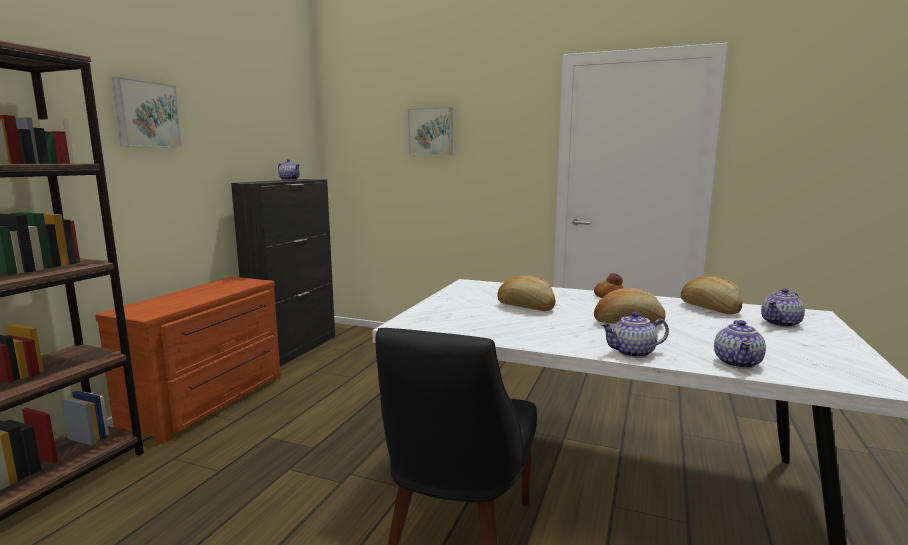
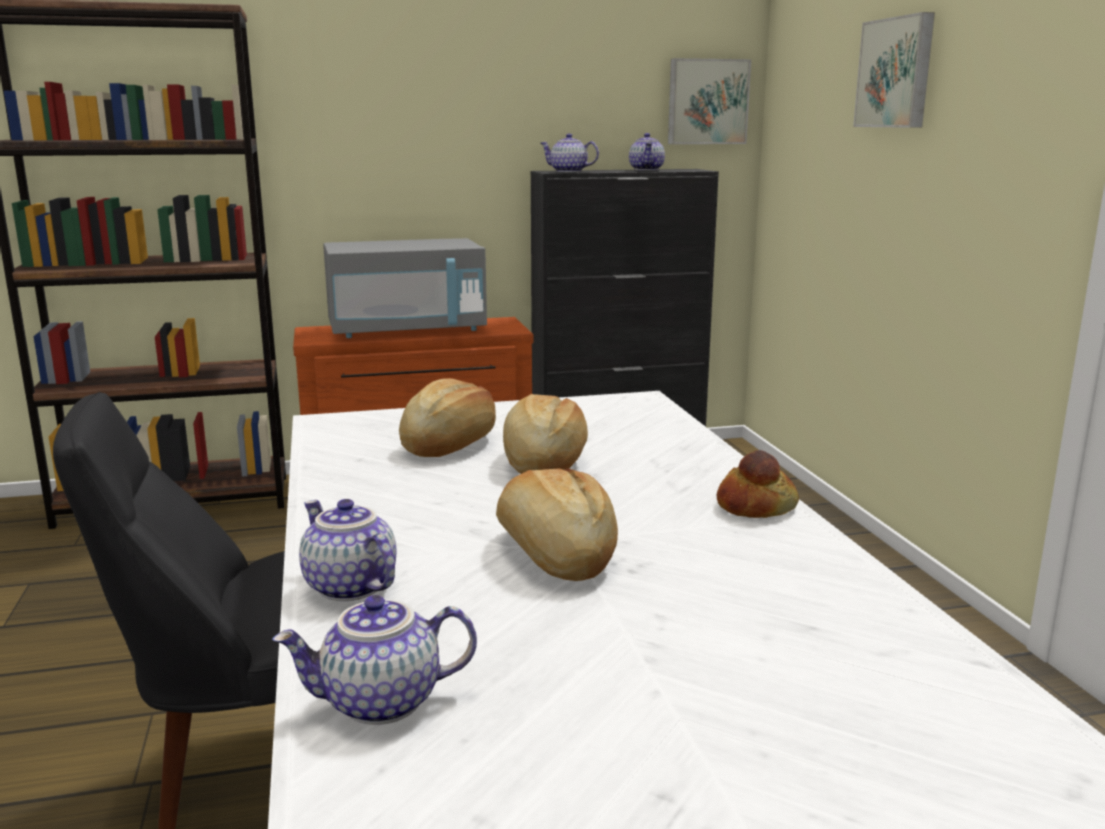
camera: 55 degrees right, 5 degrees up
(146, 115) = (395, 70): picture -> picture (707, 102)
(194, 296) = (407, 330): none -> grey microwave
(710, 309) = (846, 625): bread -> bread (449, 444)
(781, 323) = (859, 745): teapot -> teapot (569, 171)

